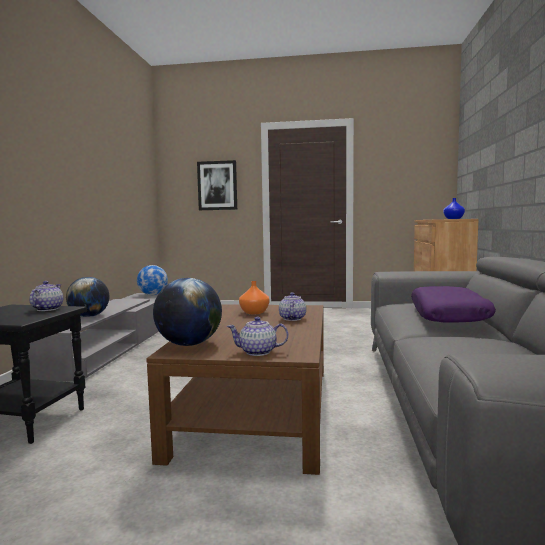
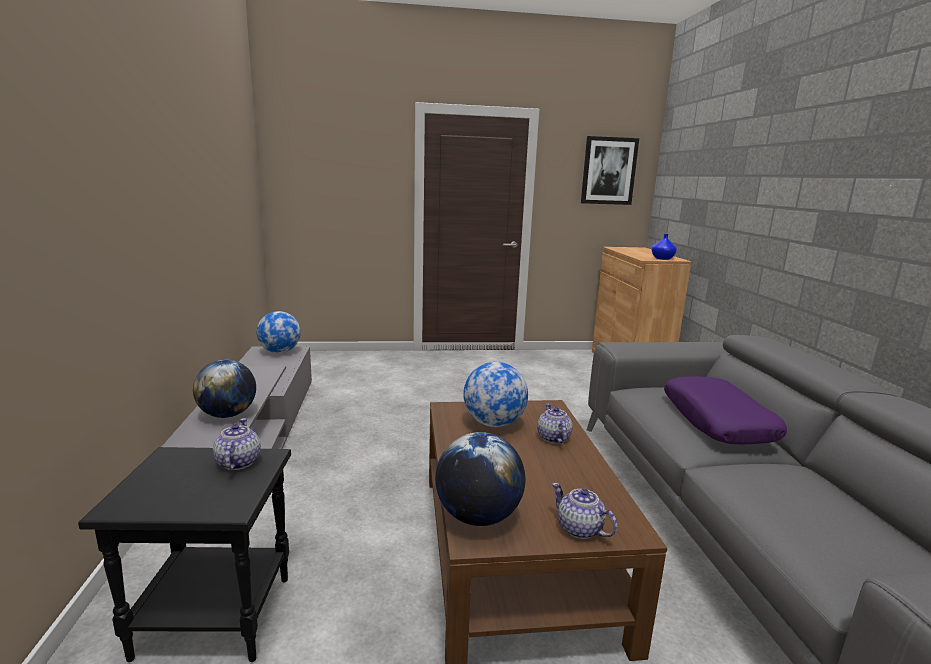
camera: 15 degrees left, 10 degrees up
(217, 185) = (351, 187): picture -> picture (608, 171)
(254, 312) = (493, 423): orange vase -> globe
(258, 352) = (580, 529): teapot -> teapot turned 60 degrees clockwise

